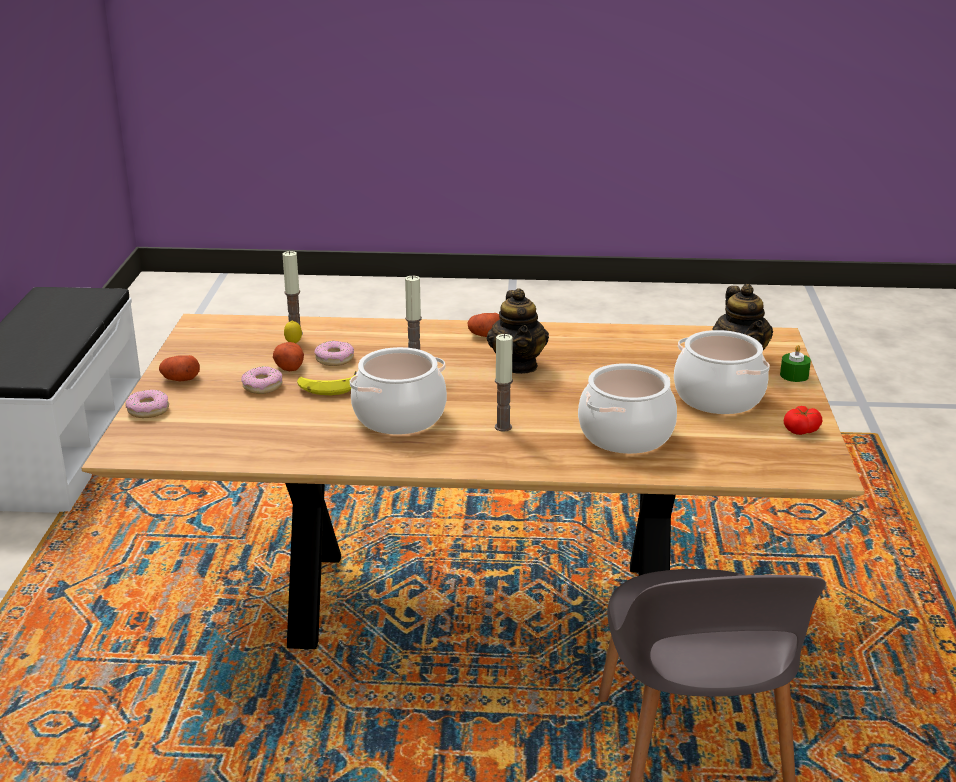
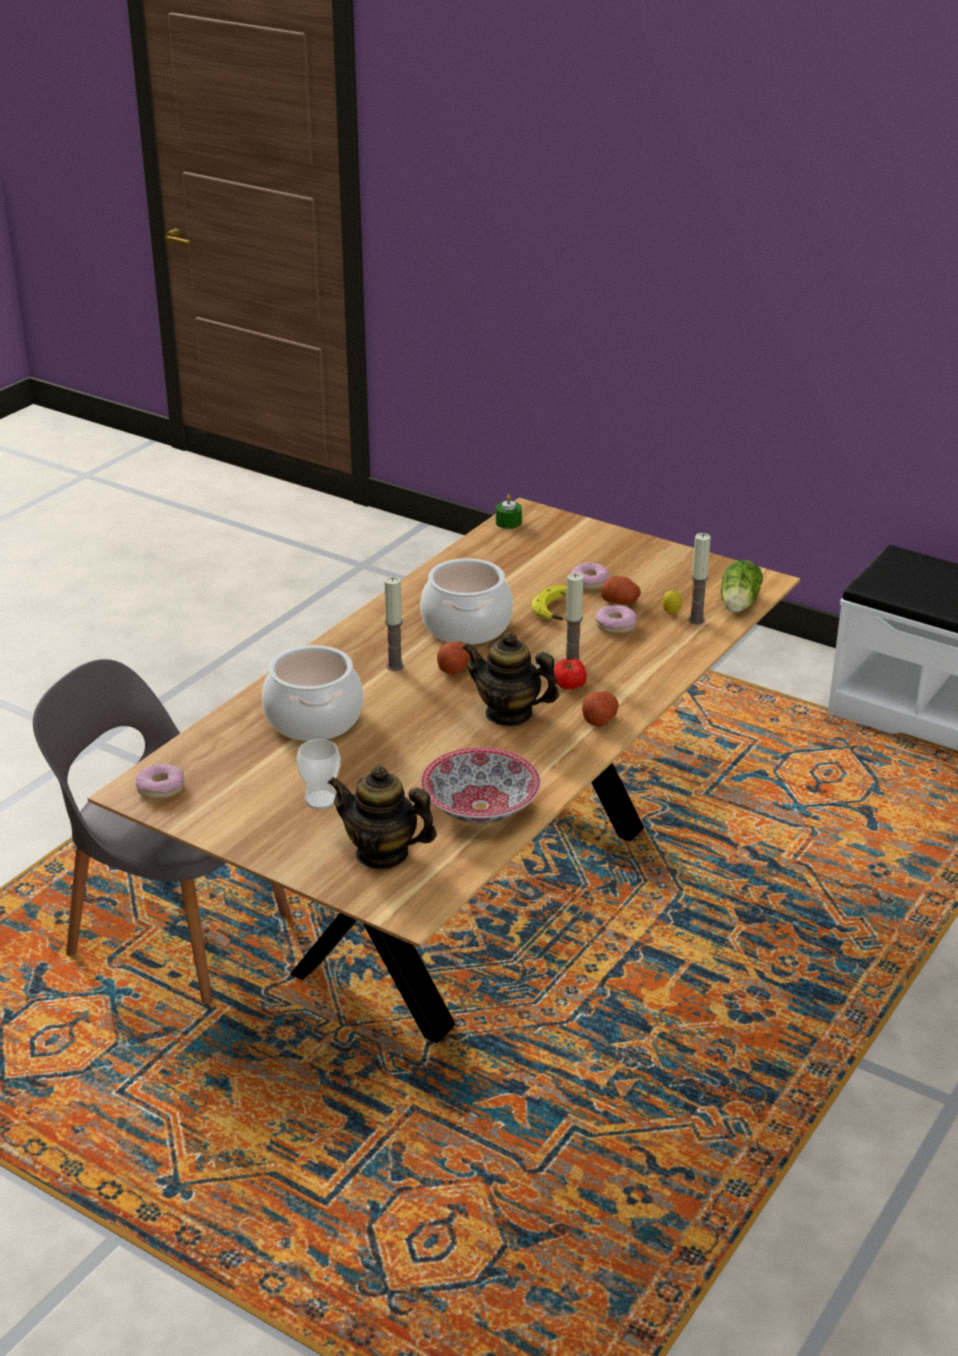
camera: 120 degrees right, 5 degrees up
(148, 410) = (590, 531): donut -> donut (161, 788)
(180, 379) = (640, 551): potato -> potato (454, 667)
(254, 325) = (738, 605): none -> lettuce
(645, 345) = (479, 807): none -> bowl
(719, 397) = (320, 800): cooking pot -> cup
(794, 375) = (311, 872): green candle -> green candle (508, 522)
(801, 430) = (210, 817): tomato -> tomato (569, 683)

